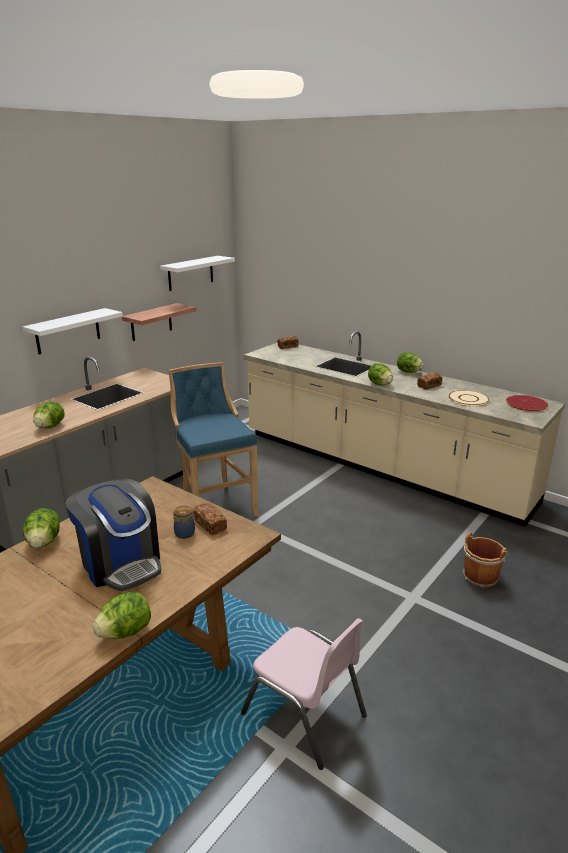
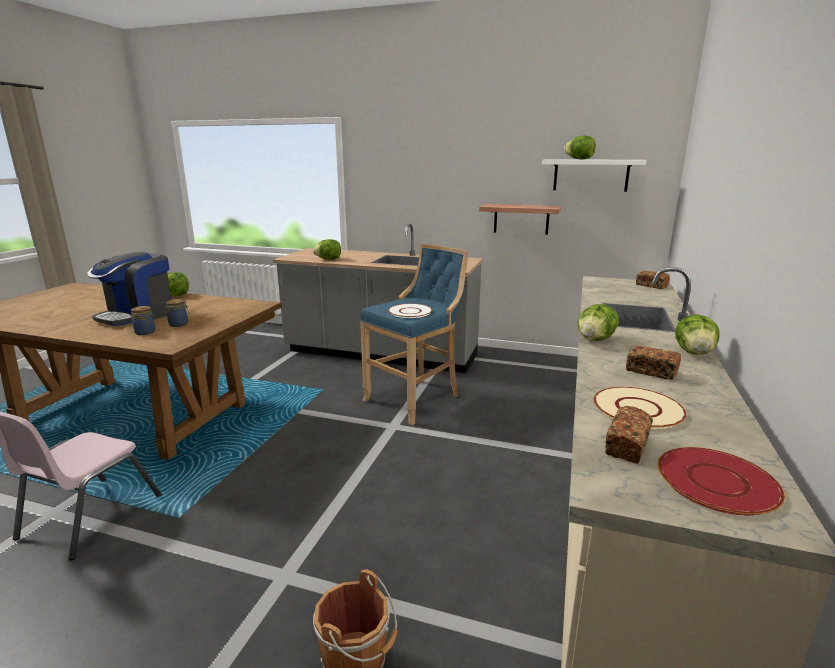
camera: 70 degrees right, 5 degrees down
(68, 331) = (426, 204): white shelf -> none
(125, 632) = (45, 330): lettuce -> lettuce (579, 159)
(196, 553) = (145, 332): none -> jar
(210, 525) = (191, 329): bread -> bread (627, 446)
(225, 428) = (410, 312): none -> white plate

